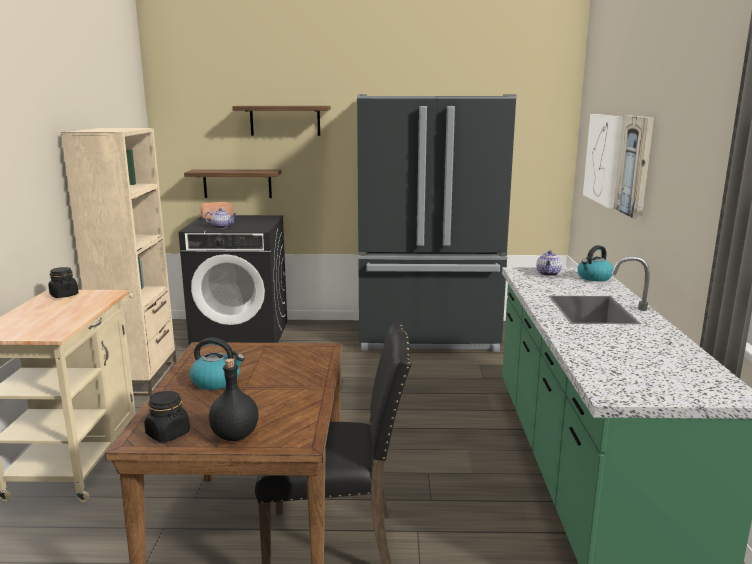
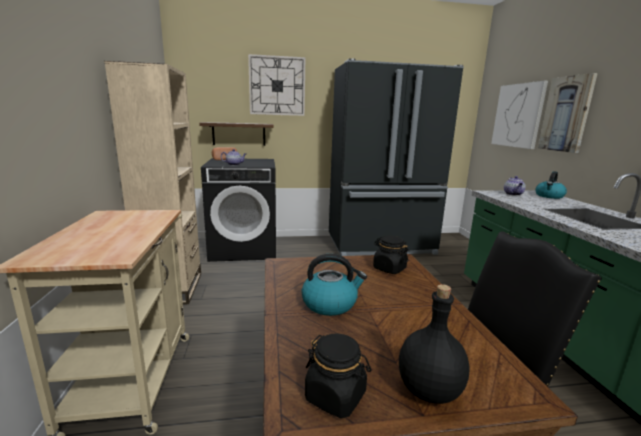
camera: 10 degrees left, 0 degrees up
(64, 295) = (116, 215): black jar -> black jar (389, 268)
(285, 120) = (277, 86): shelf -> wall clock

